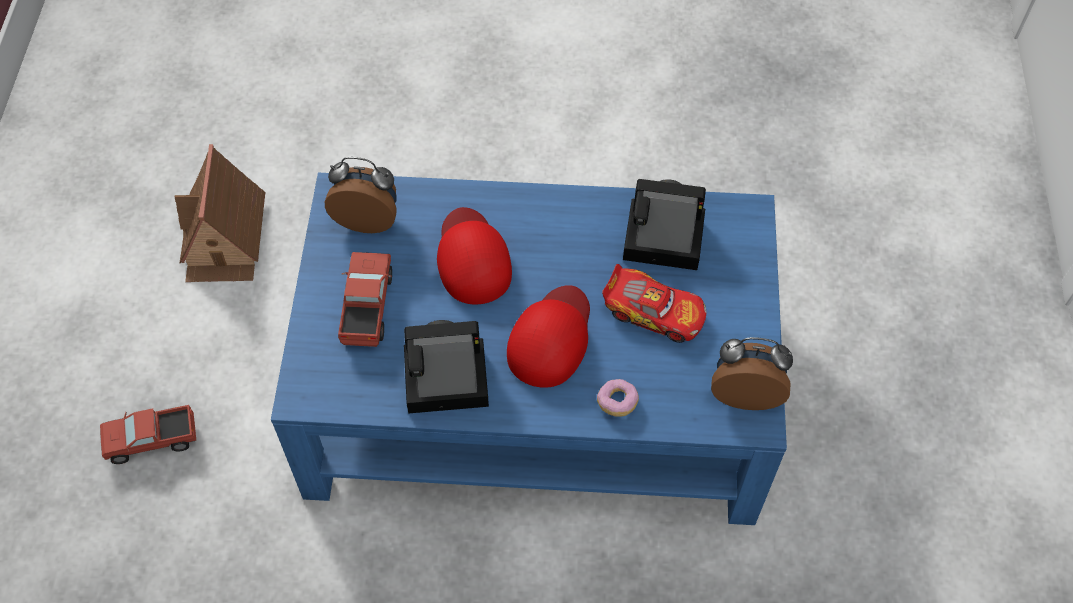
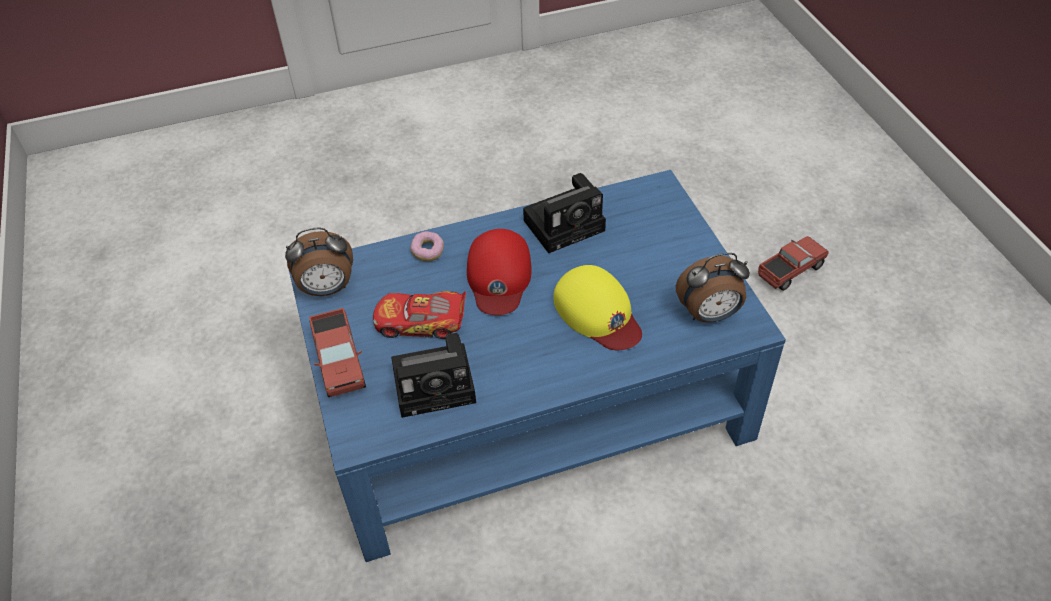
camera: 160 degrees right, 10 degrees down
(224, 238) = (882, 431): toy house -> none
(367, 308) = (656, 250): toy truck -> toy truck (340, 363)
(472, 258) = (597, 313): red cap -> yellow cap

